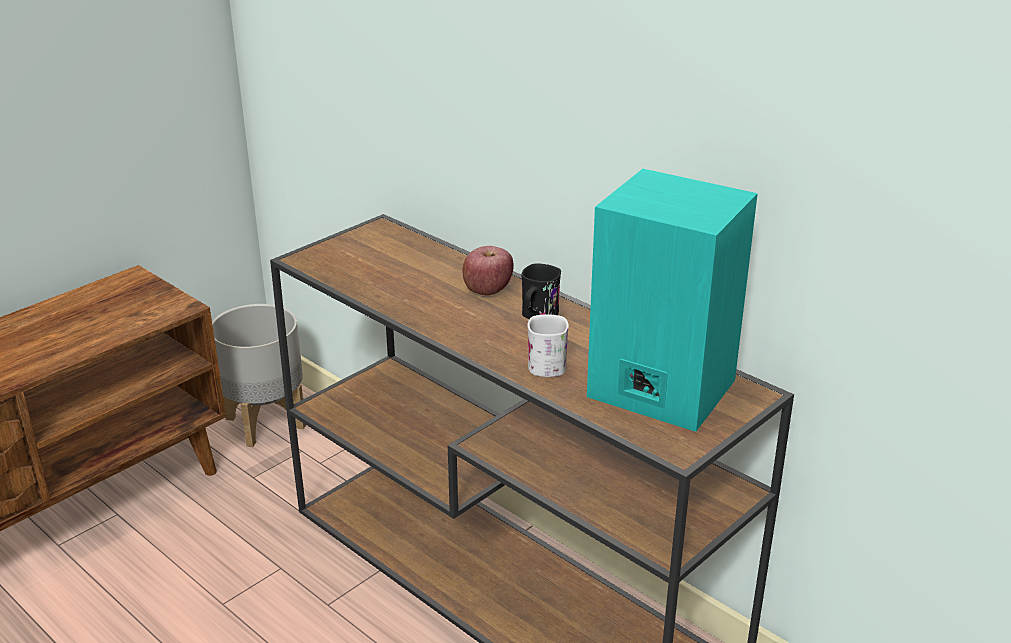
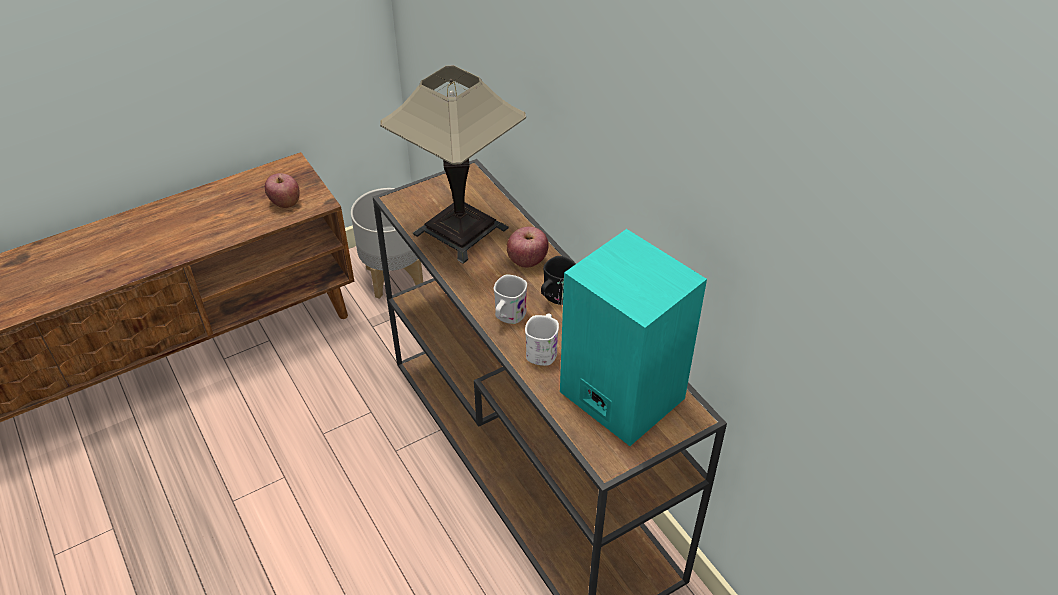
camera: 15 degrees right, 15 degrees up
(135, 312) = (285, 202): none -> apple
(394, 275) = (460, 230): none -> table lamp
(489, 340) = (508, 317): none -> white mug

